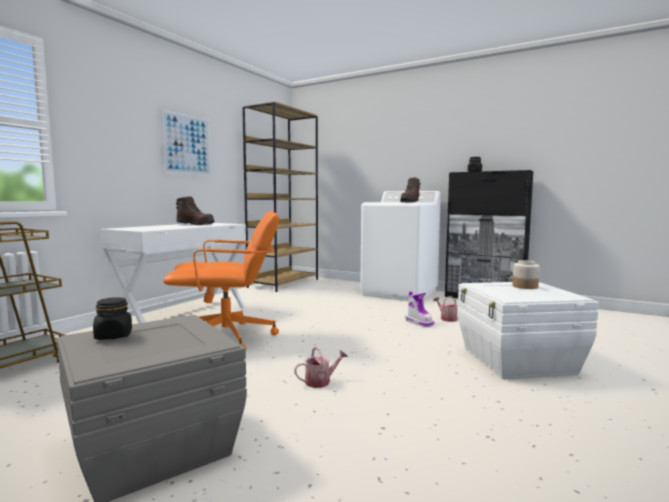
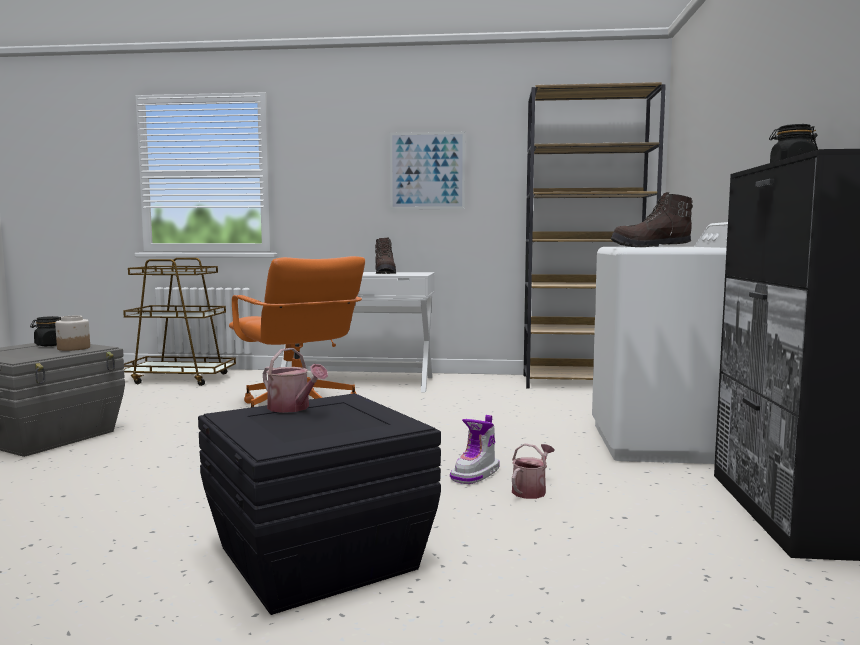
camera: 65 degrees right, 0 degrees up
(321, 381) = (183, 458): watering can -> watering can (292, 408)
(517, 361) = (315, 557): white storage box -> black storage box
(525, 286) = (355, 421): jar -> jar (73, 348)

